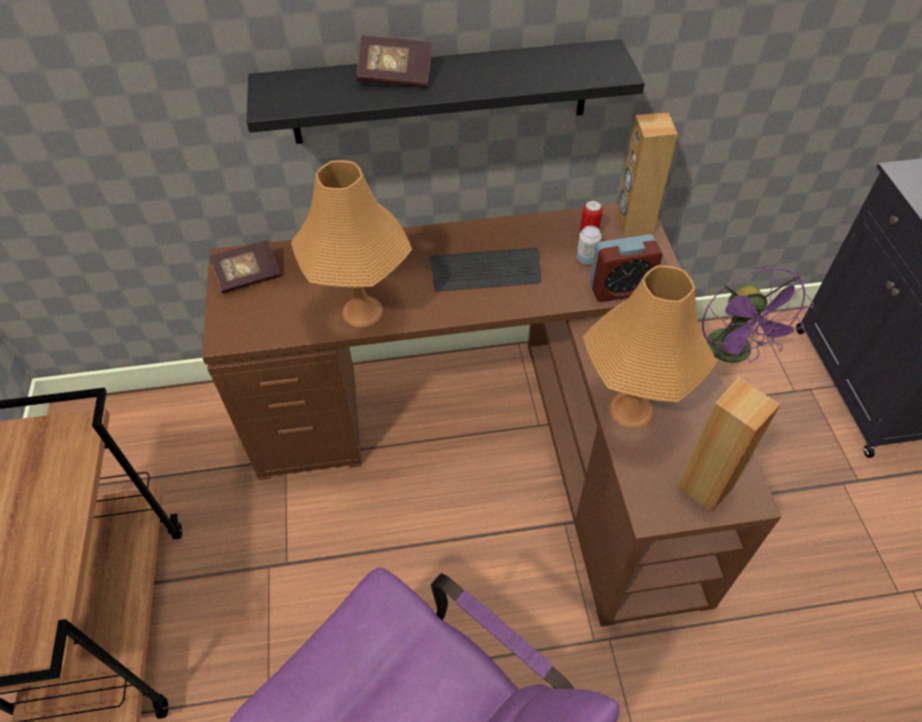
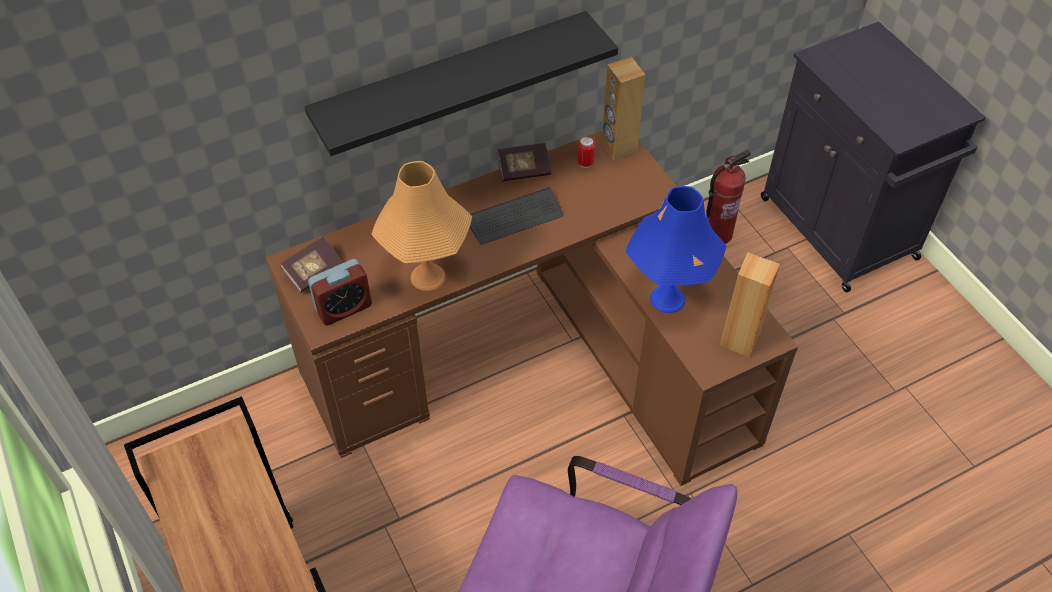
camera: 20 degrees left, 0 degrees up
(395, 77) = (426, 83): book -> book (524, 170)
(586, 258) = (592, 186): can -> none
(620, 289) = (627, 205): alarm clock -> alarm clock (344, 308)
(630, 410) = (667, 299): orange table lamp -> blue table lamp
(734, 354) = (717, 233): purple fan -> fire extinguisher

